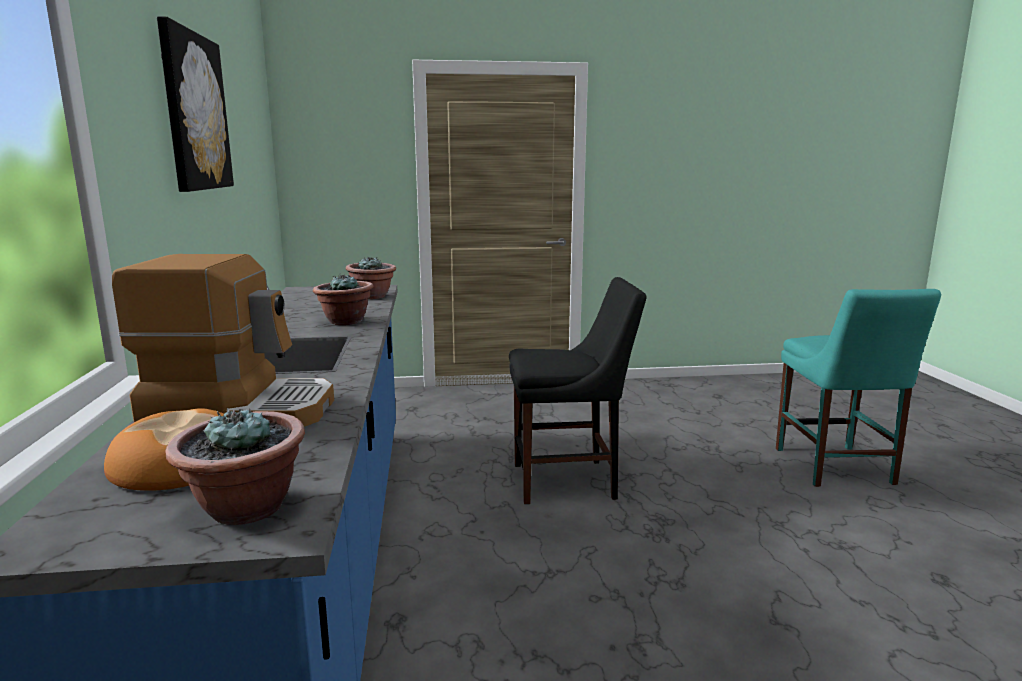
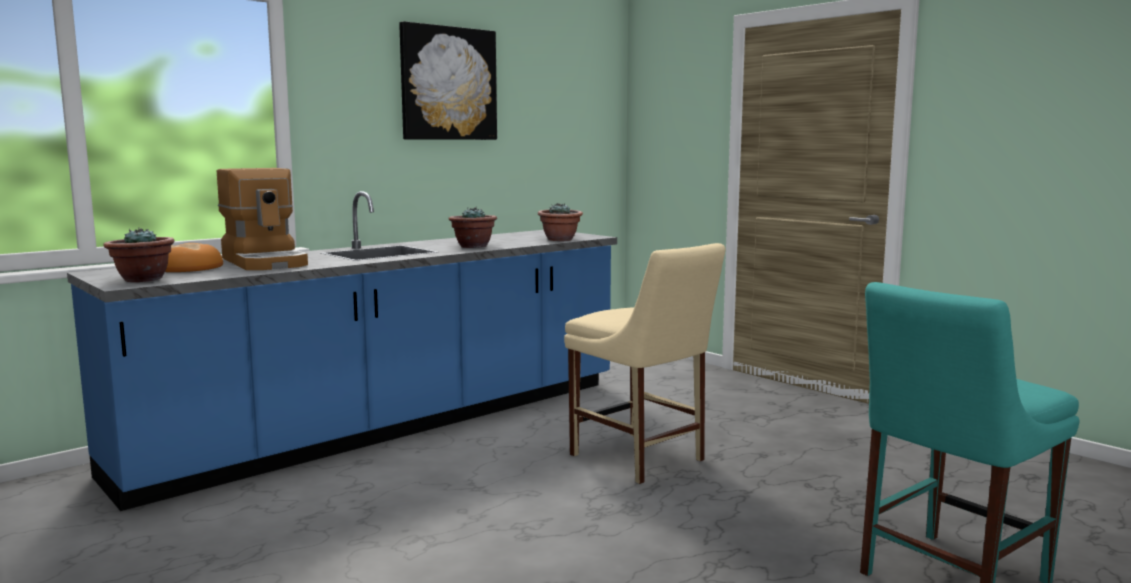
camera: 55 degrees right, 5 degrees down
(570, 481) = (641, 459): black chair -> beige chair

